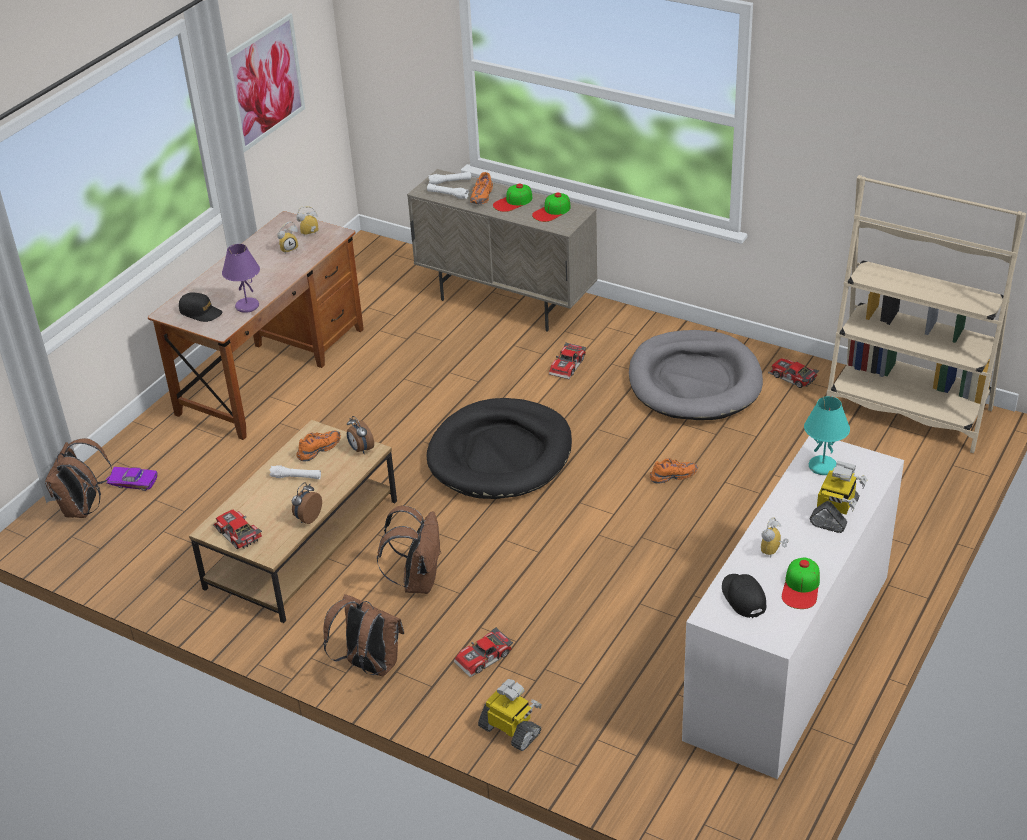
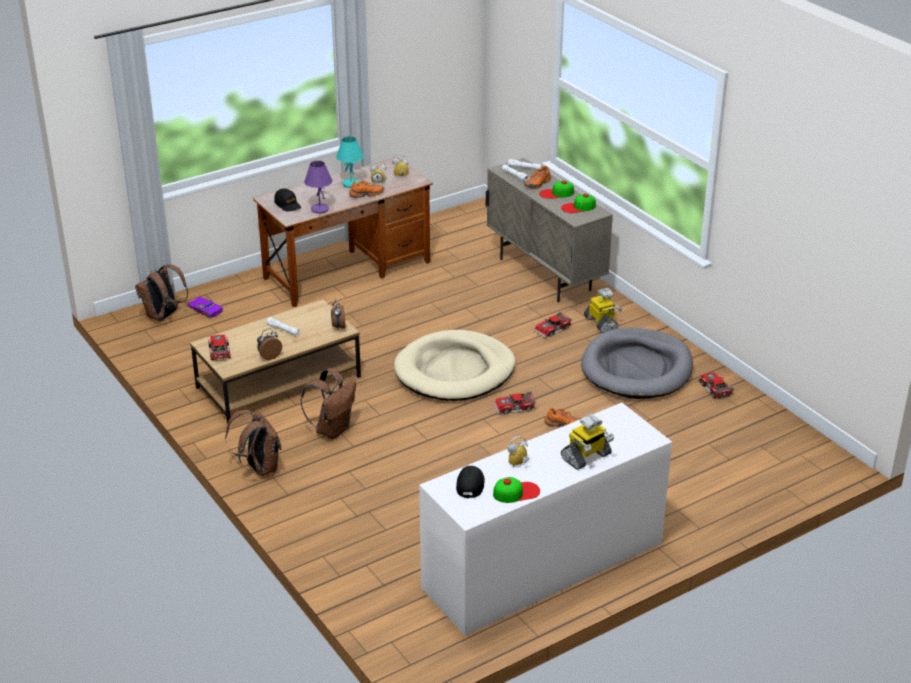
camera: 25 degrees right, 5 degrees down
(265, 82) = (407, 58): picture -> none
(319, 450) = (311, 319): orange shoe -> orange shoe (366, 195)
(484, 658) = (335, 491): toy car -> toy car (514, 408)
(500, 454) = (455, 371): black dog bed -> beige dog bed
(511, 730) = (315, 538): toy robot -> toy robot (601, 323)
(801, 587) = (516, 492): cap -> cap turned 150 degrees counterclockwise
(823, 466) = (607, 426): turquoise table lamp -> turquoise table lamp (351, 184)
(908, 410) = (786, 440): beige bookcase -> none

